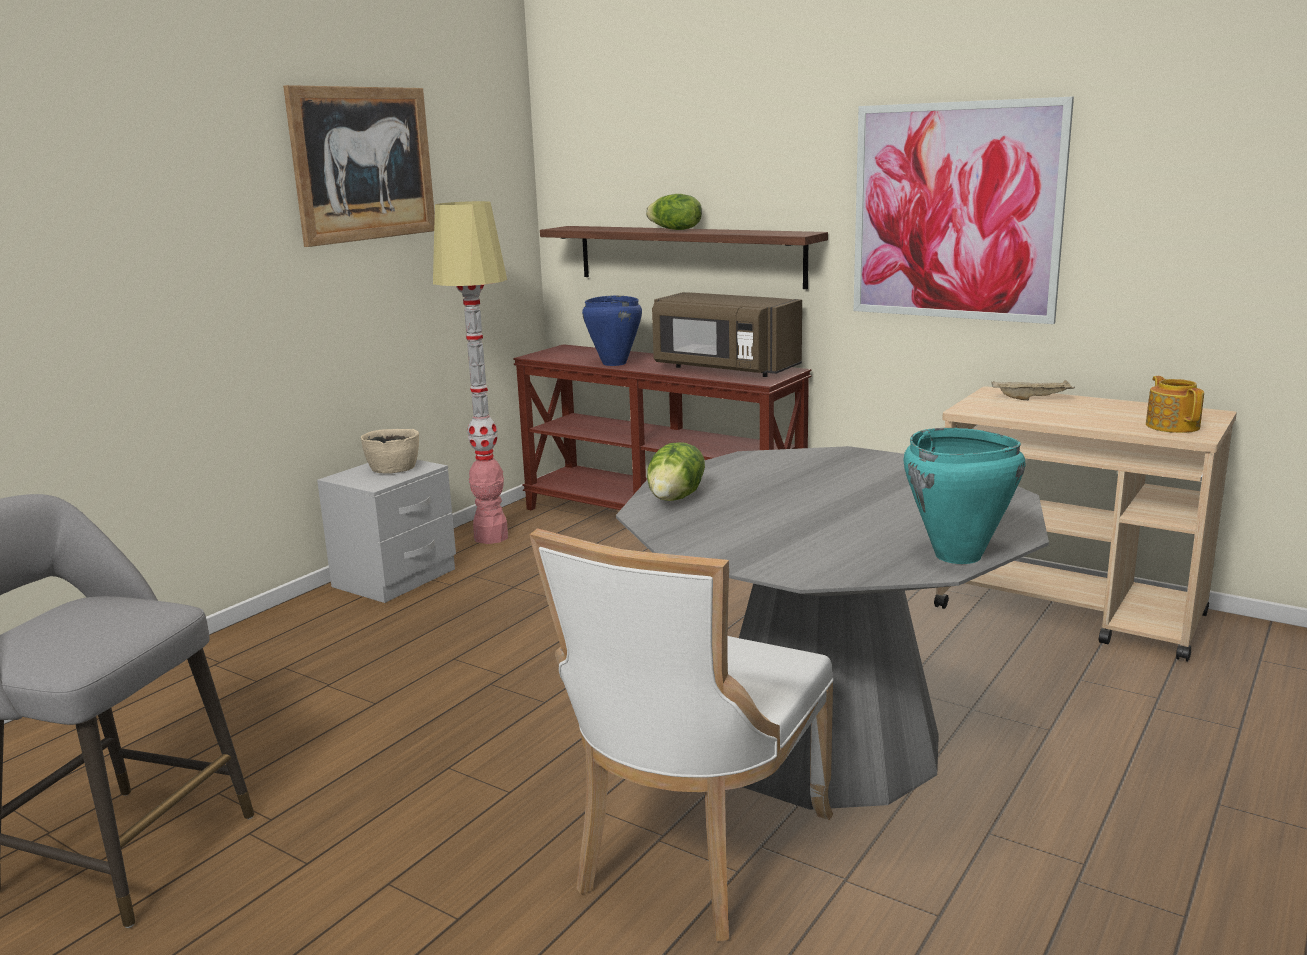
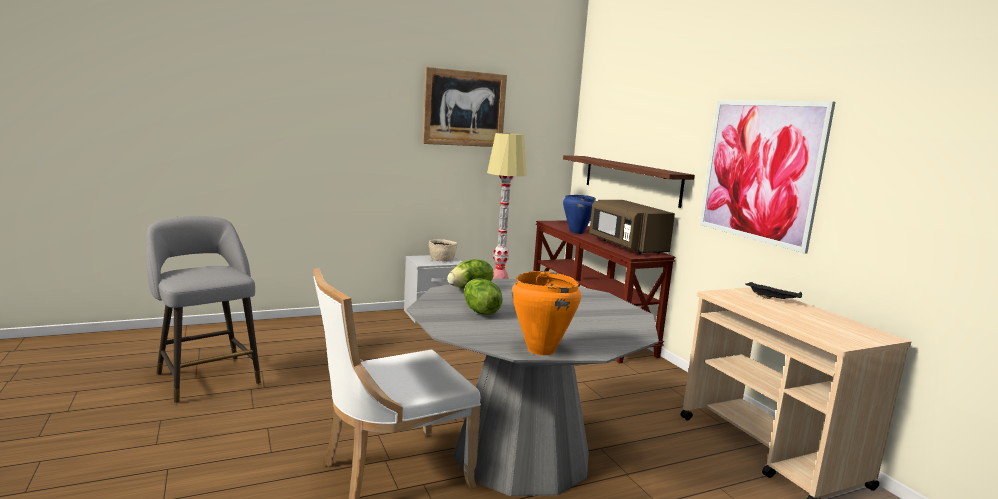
camera: 30 degrees right, 5 degrees down
(675, 229) = (621, 163): lettuce -> lettuce (480, 311)
(958, 556) = (540, 350): turquoise cooking pot -> orange cooking pot
(1032, 399) = (773, 299): beige tray -> black tray
(1172, 426) = (836, 335): teapot -> none

